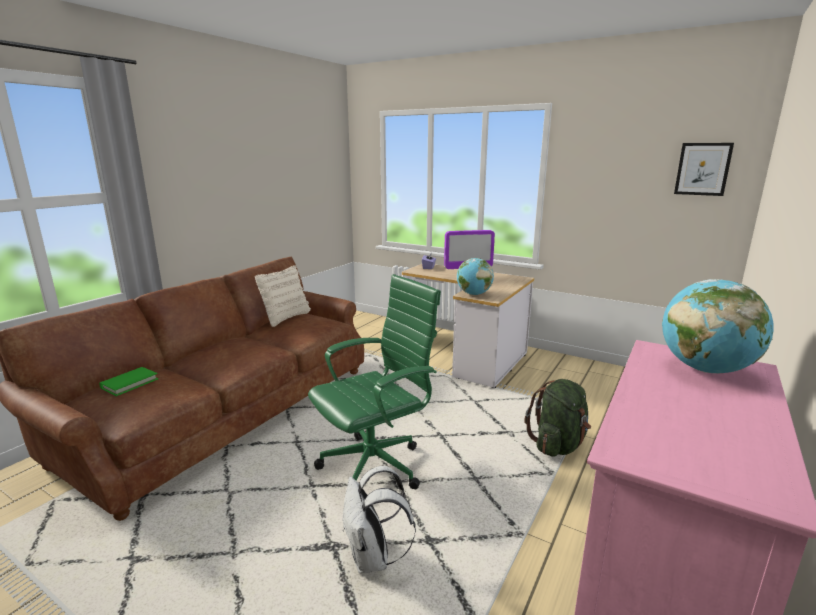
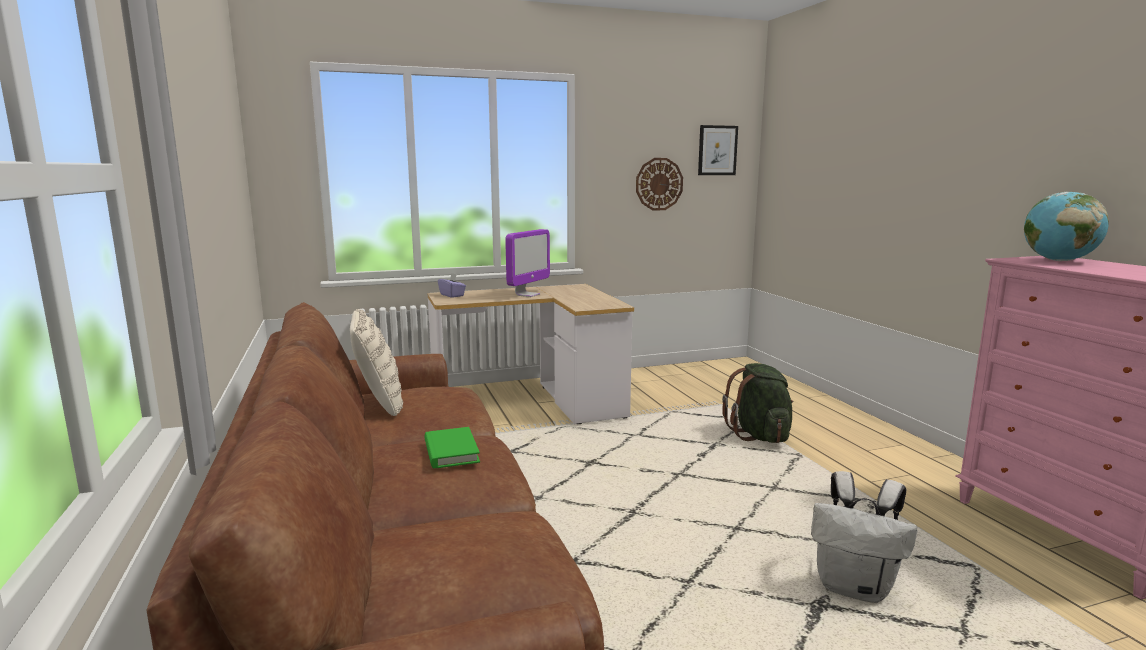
camera: 50 degrees left, 5 degrees down
(130, 383) = (429, 556): green book -> green book (451, 451)
(376, 465) = (691, 528): green office chair -> none
(474, 294) = (589, 305): globe -> none
(626, 200) = (659, 184): none -> wall clock

